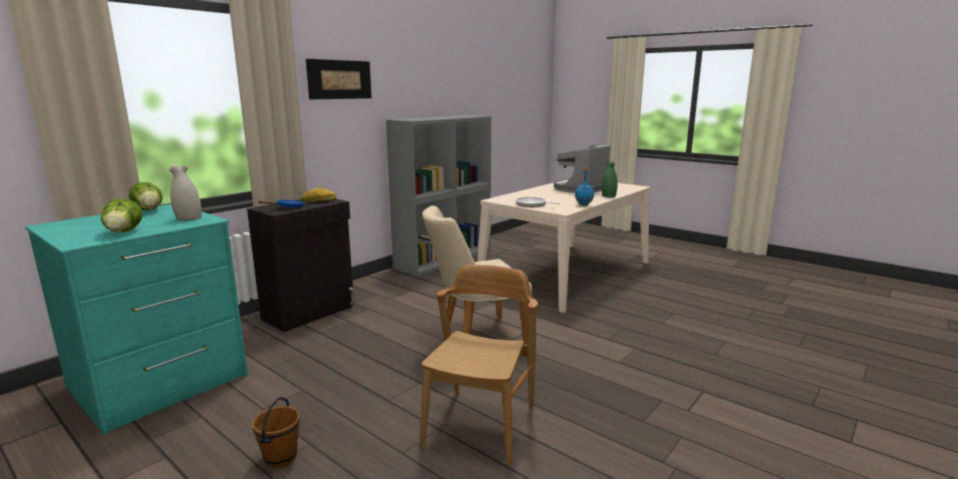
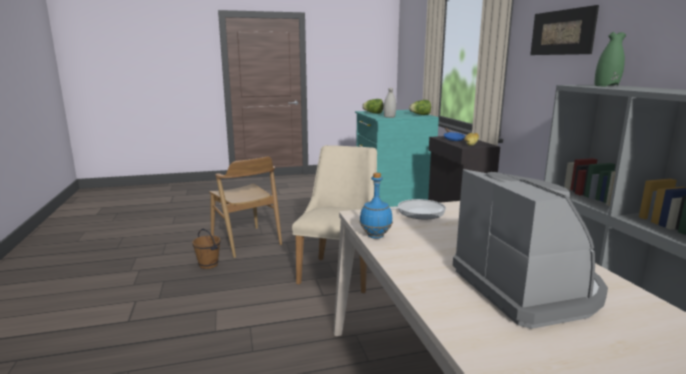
camera: 125 degrees right, 0 degrees up
(280, 457) = (295, 208): brown bucket -> brown bucket (209, 265)
(608, 196) = (421, 282): green vase -> green vase (606, 86)

